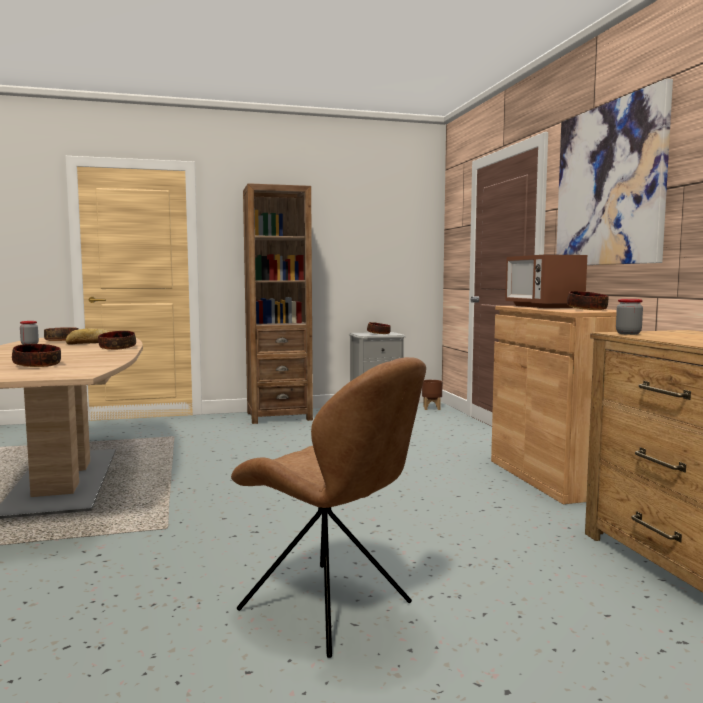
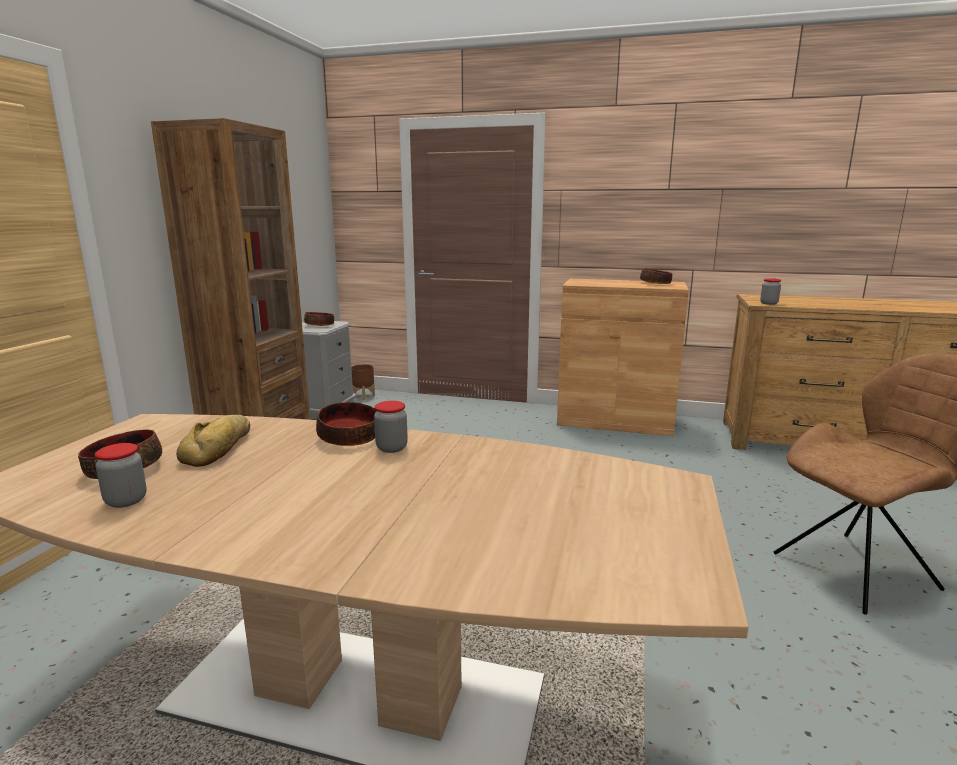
camera: 60 degrees left, 10 degrees up
(37, 365) = (537, 505): bowl -> none
(106, 351) = (391, 448): none -> jar
(542, 306) = (601, 282): microwave -> none
(609, 185) = (640, 178): picture -> none

